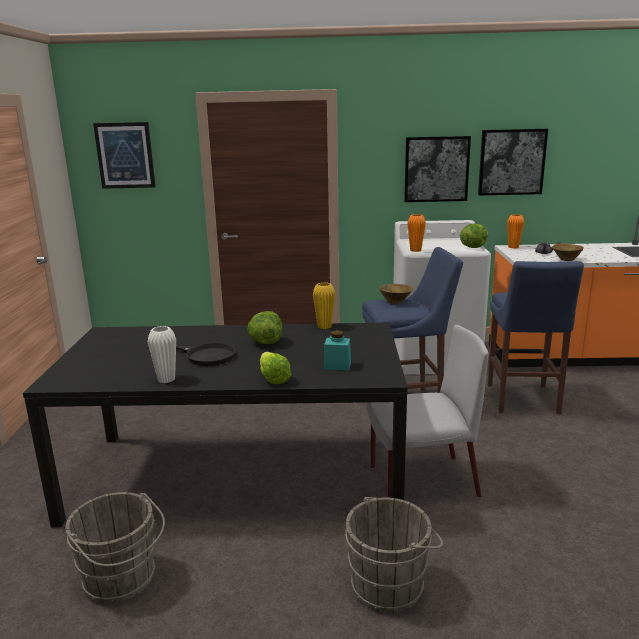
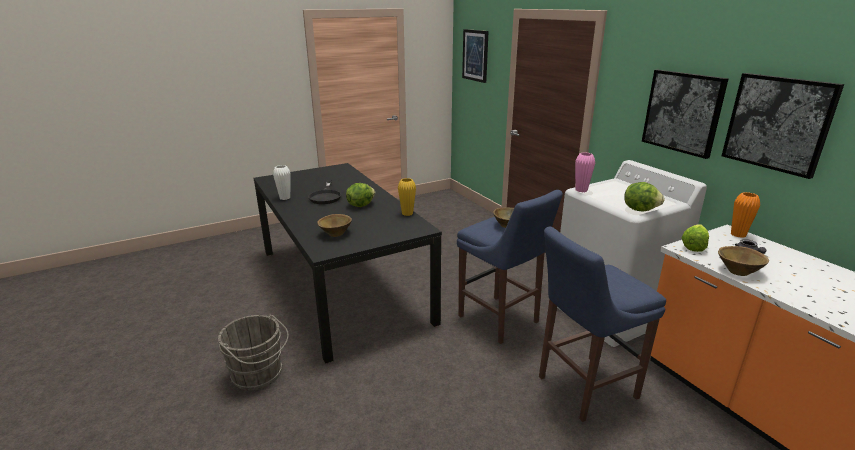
camera: 60 degrees right, 5 degrees up
(122, 580) = (233, 287): grey bucket -> none
(273, 377) = (304, 221): lettuce -> lettuce (695, 245)
(337, 365) = (336, 233): turquoise jar -> brown bowl
(415, 250) = (581, 190): orange vase -> pink vase
(421, 482) = (383, 358): grey chair -> none

